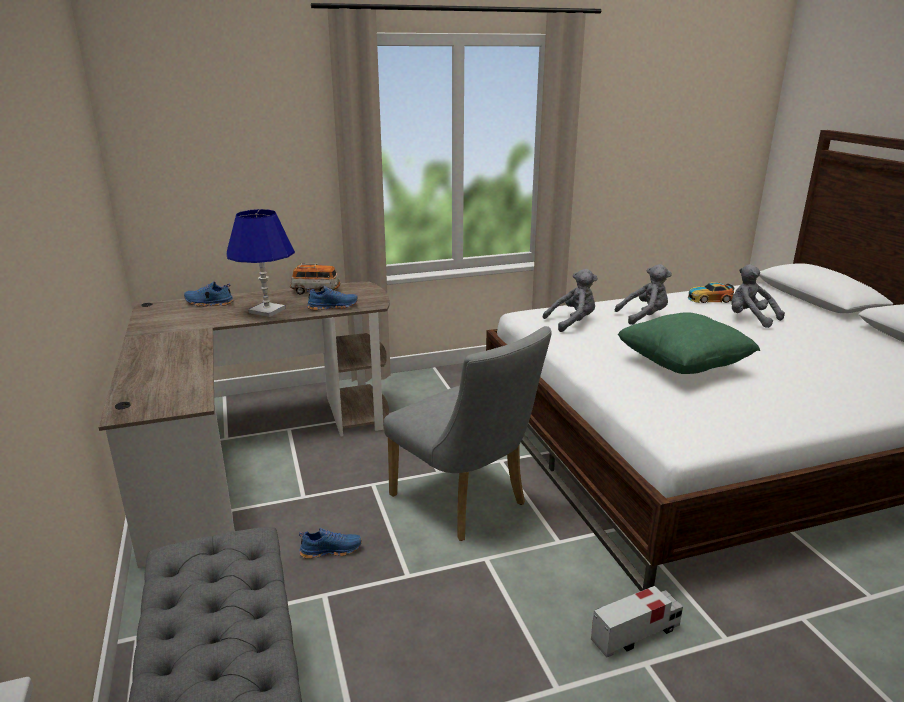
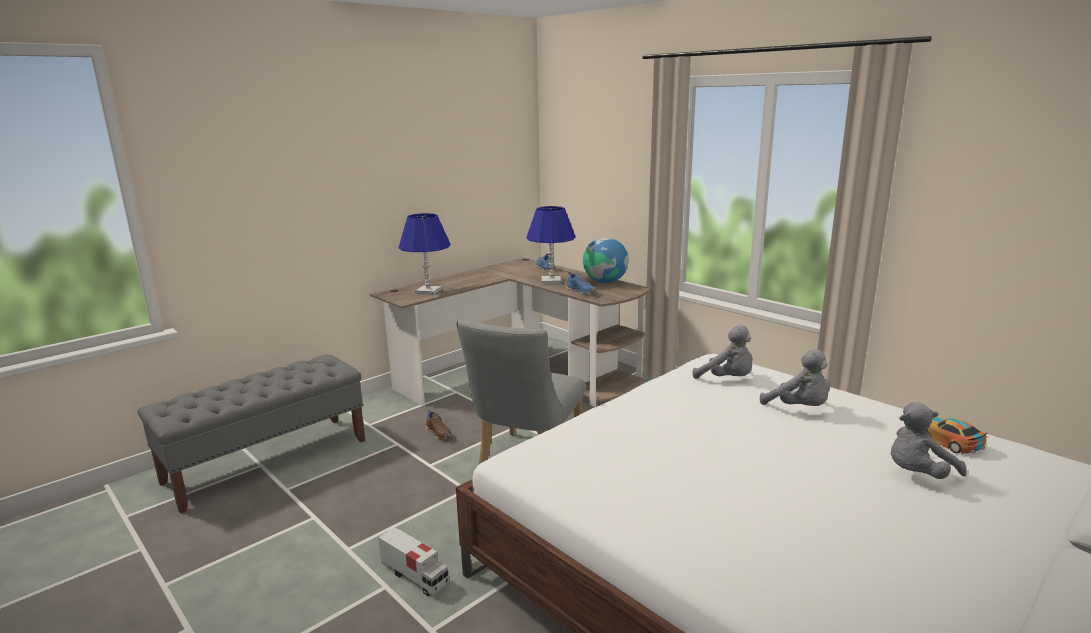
camera: 65 degrees right, 5 degrees down
(175, 382) = (428, 291): none -> blue table lamp
(316, 291) = (605, 281): toy car -> globe
(331, 550) = (439, 433): blue shoe -> brown shoe
(682, 366) = (687, 444): green pillow -> none
(750, 319) = (917, 474): grey plush toy -> grey plush toy turned 135 degrees counterclockwise

